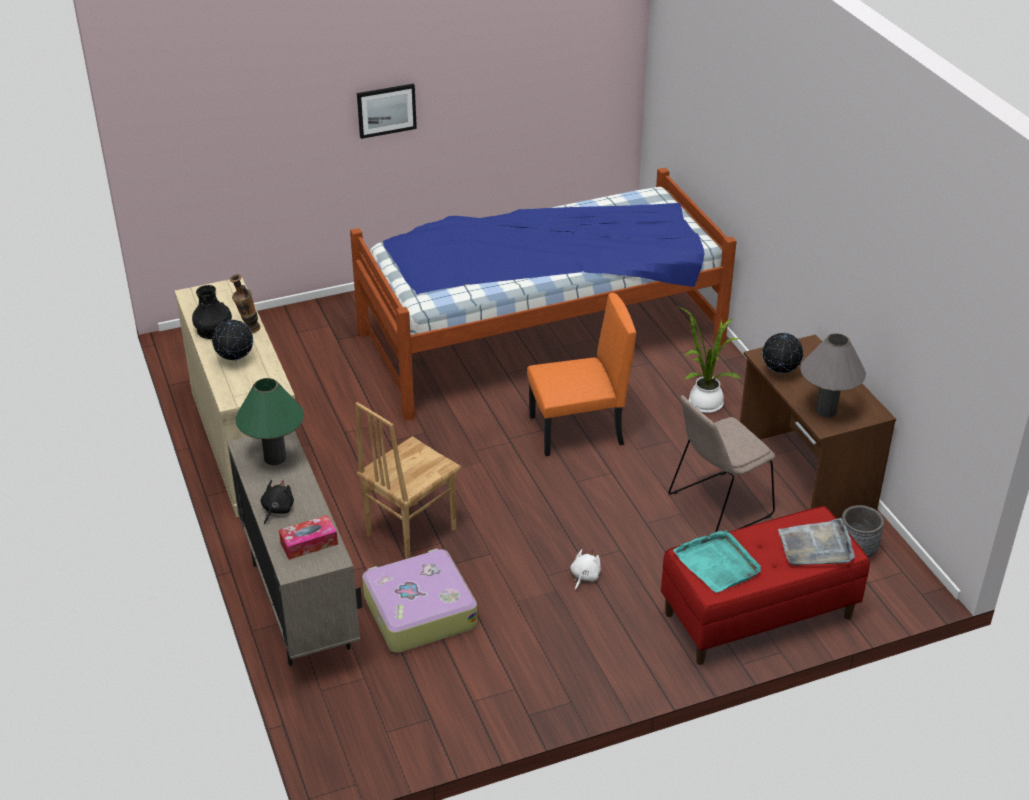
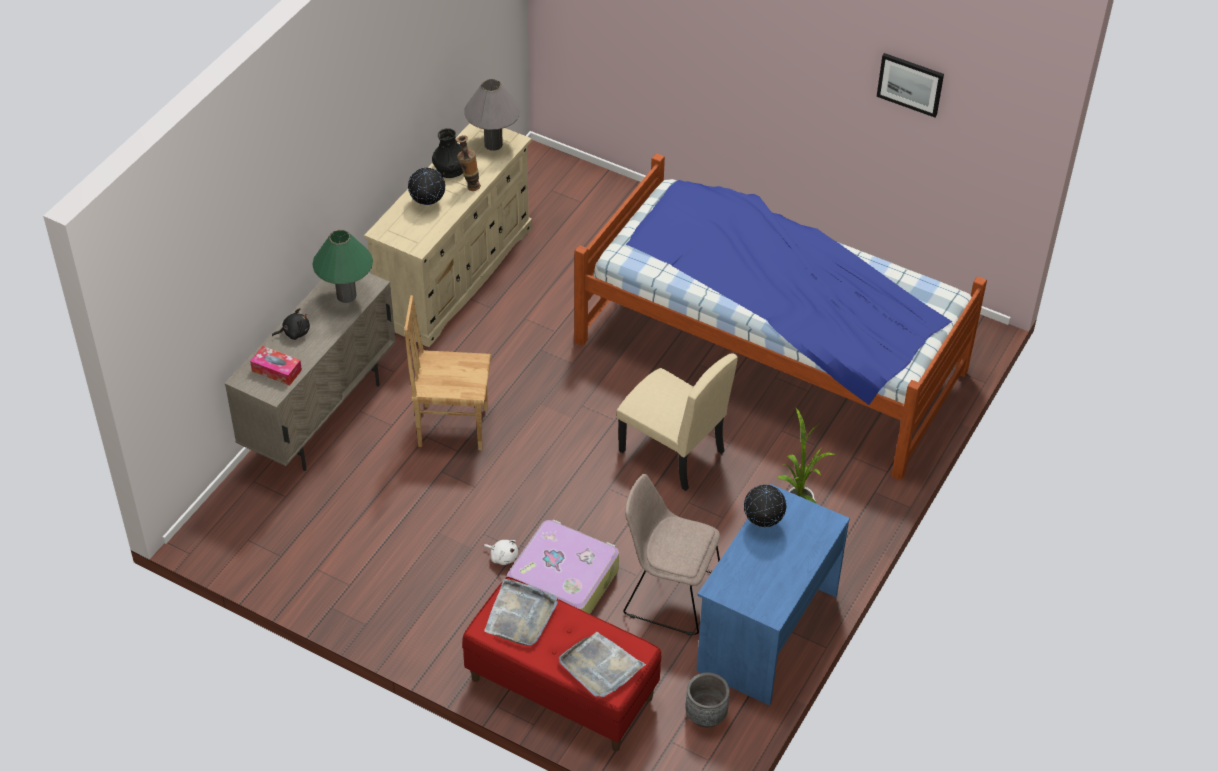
camera: 50 degrees right, 10 degrees up
(386, 110) = (758, 65): picture -> picture (910, 84)
(418, 611) = (375, 484): suitcase -> suitcase (563, 580)
(576, 431) = (671, 451): orange chair -> beige chair
(584, 576) = (503, 557): white plush toy -> white plush toy turned 45 degrees clockwise
(718, 563) = (520, 615): turquoise tray -> grey tray
(803, 478) = (765, 632): brown desk -> blue desk
(826, 410) = (741, 578): grey table lamp -> grey table lamp (493, 144)

